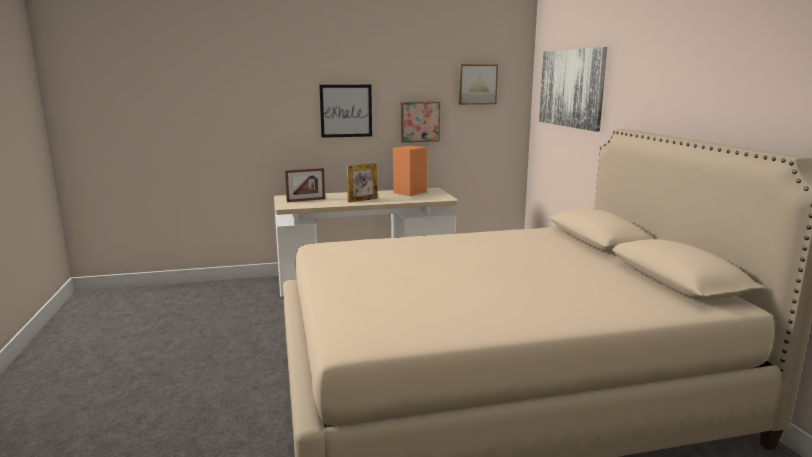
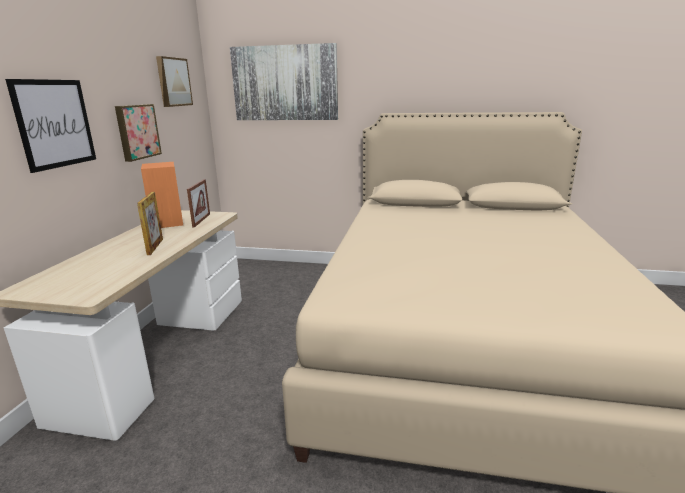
camera: 65 degrees left, 5 degrees up
(306, 200) = (81, 277): picture frame -> picture frame (201, 220)

